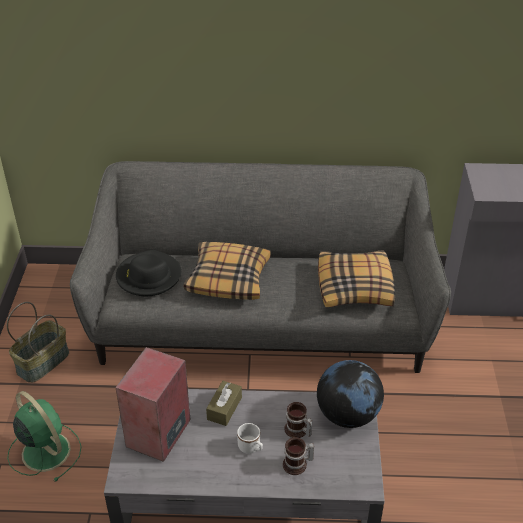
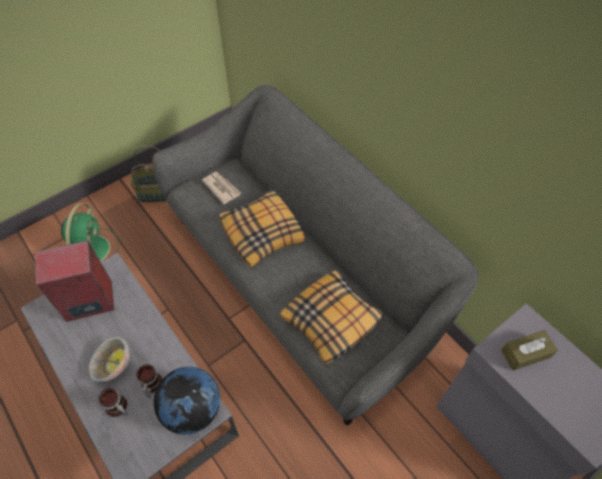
camera: 50 degrees right, 15 degrees up
(148, 276) = (221, 188): black hat -> newspaper
(224, 408) = (139, 323): brown tissue box -> brown tissue box (525, 353)
(251, 448) = (113, 366): white mug -> bowl

